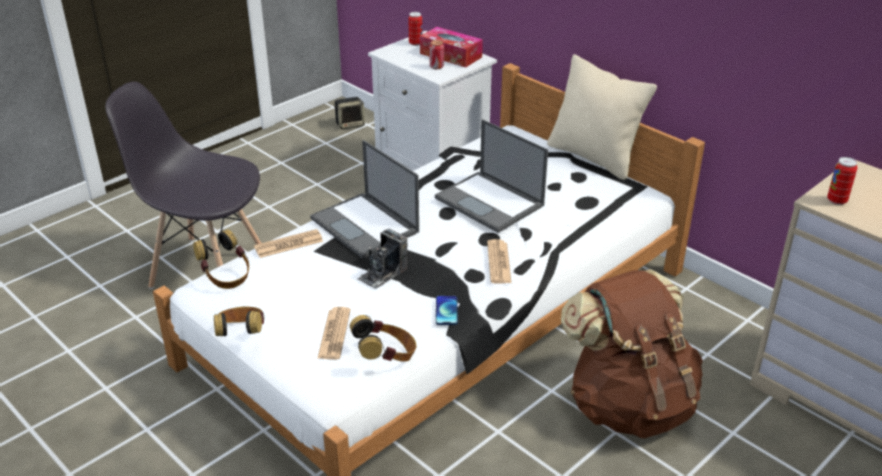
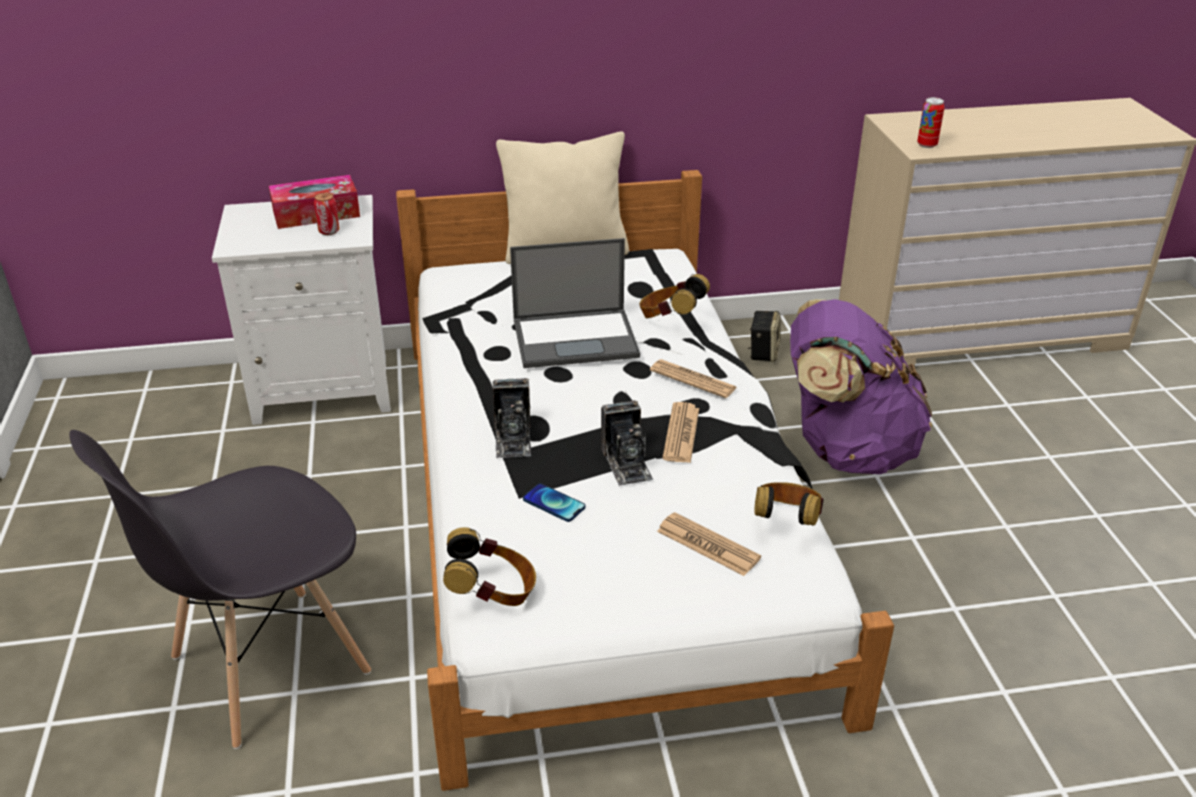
camera: 55 degrees left, 0 degrees up
(241, 336) = (639, 625): headphones -> headphones (670, 319)
(288, 244) = (481, 512): newspaper -> newspaper (681, 433)
(350, 124) = (121, 401): speaker -> speaker (763, 352)
(366, 225) = (513, 438): laptop -> camera
(415, 43) = (247, 222): can -> none
(446, 311) = (744, 447): phone -> phone (554, 503)
(628, 404) = (845, 449): brown backpack -> purple backpack

